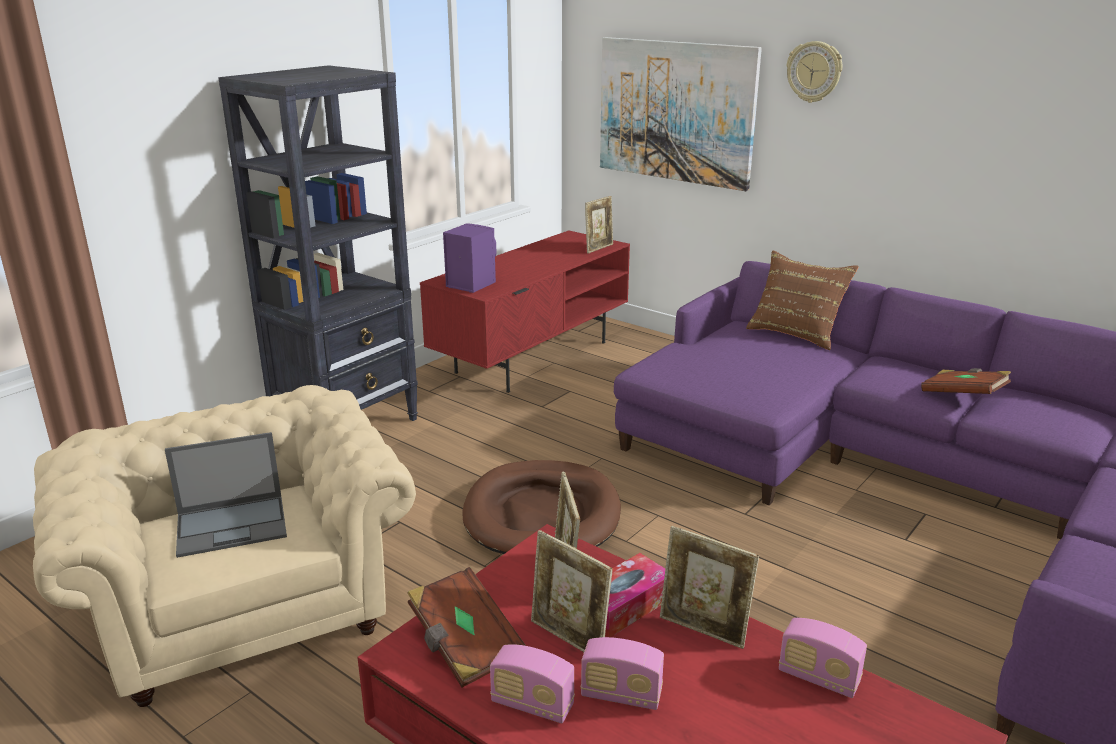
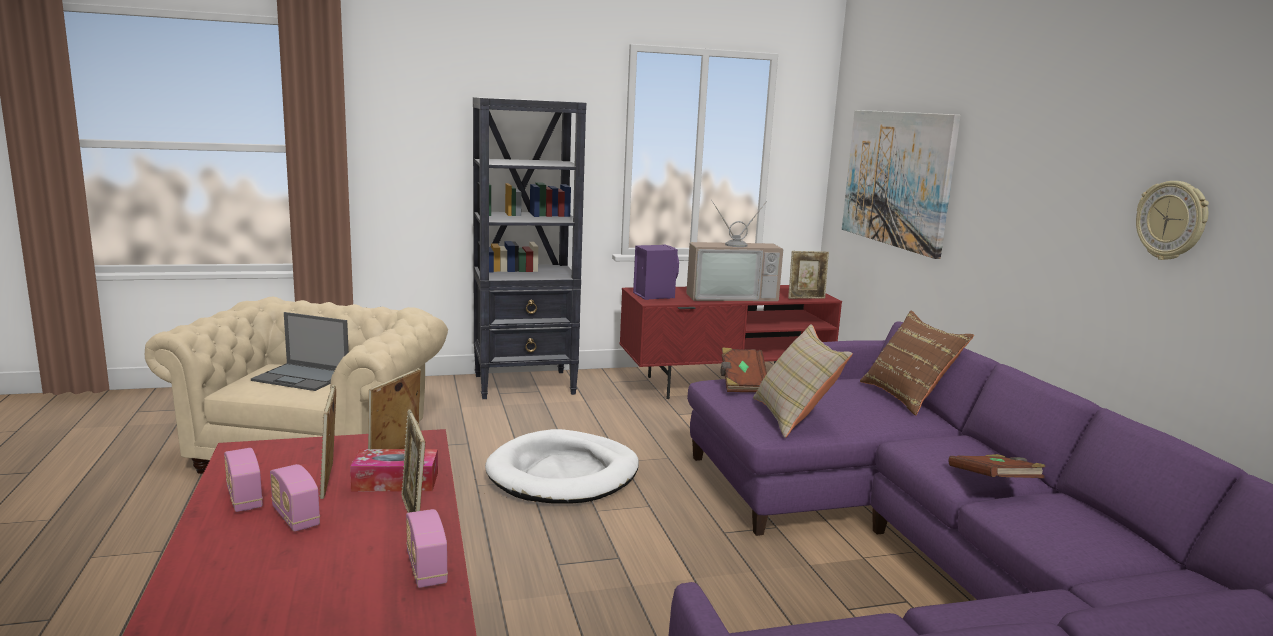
camera: 35 degrees right, 10 degrees down
(465, 644) = (274, 460): brown book -> brown book (742, 383)
(536, 264) = (731, 296): none -> television
(542, 515) = (563, 474): brown dog bed -> white dog bed
(760, 385) = (794, 417): none -> beige pillow
(814, 72) = (997, 138): wall clock -> wall clock (1172, 220)

